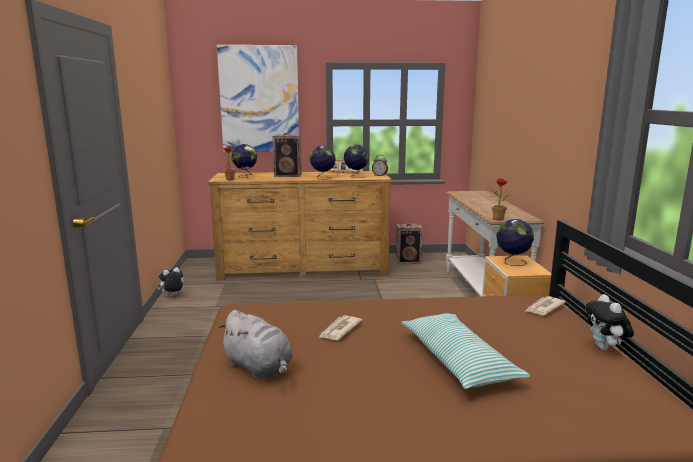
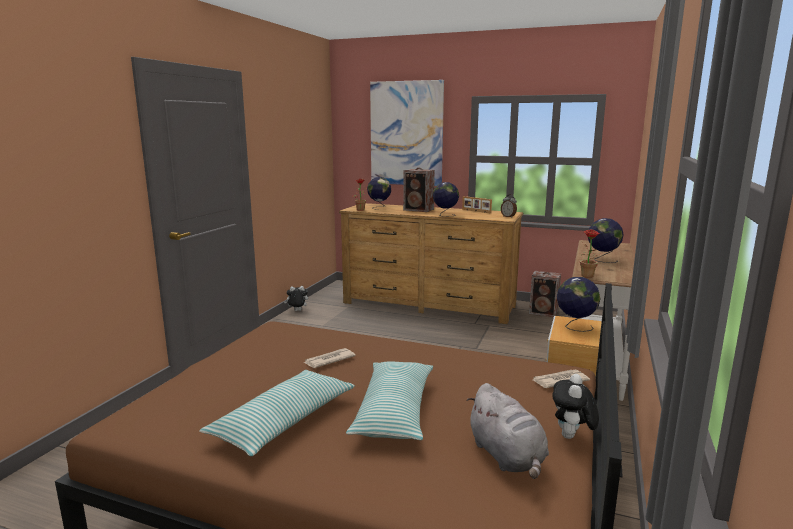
camera: 25 degrees right, 0 degrees up
(259, 368) = (229, 377): grey plush toy -> grey plush toy (507, 457)
(356, 176) = (482, 216): globe -> globe (602, 260)
(374, 396) = (283, 422): none -> pillow

